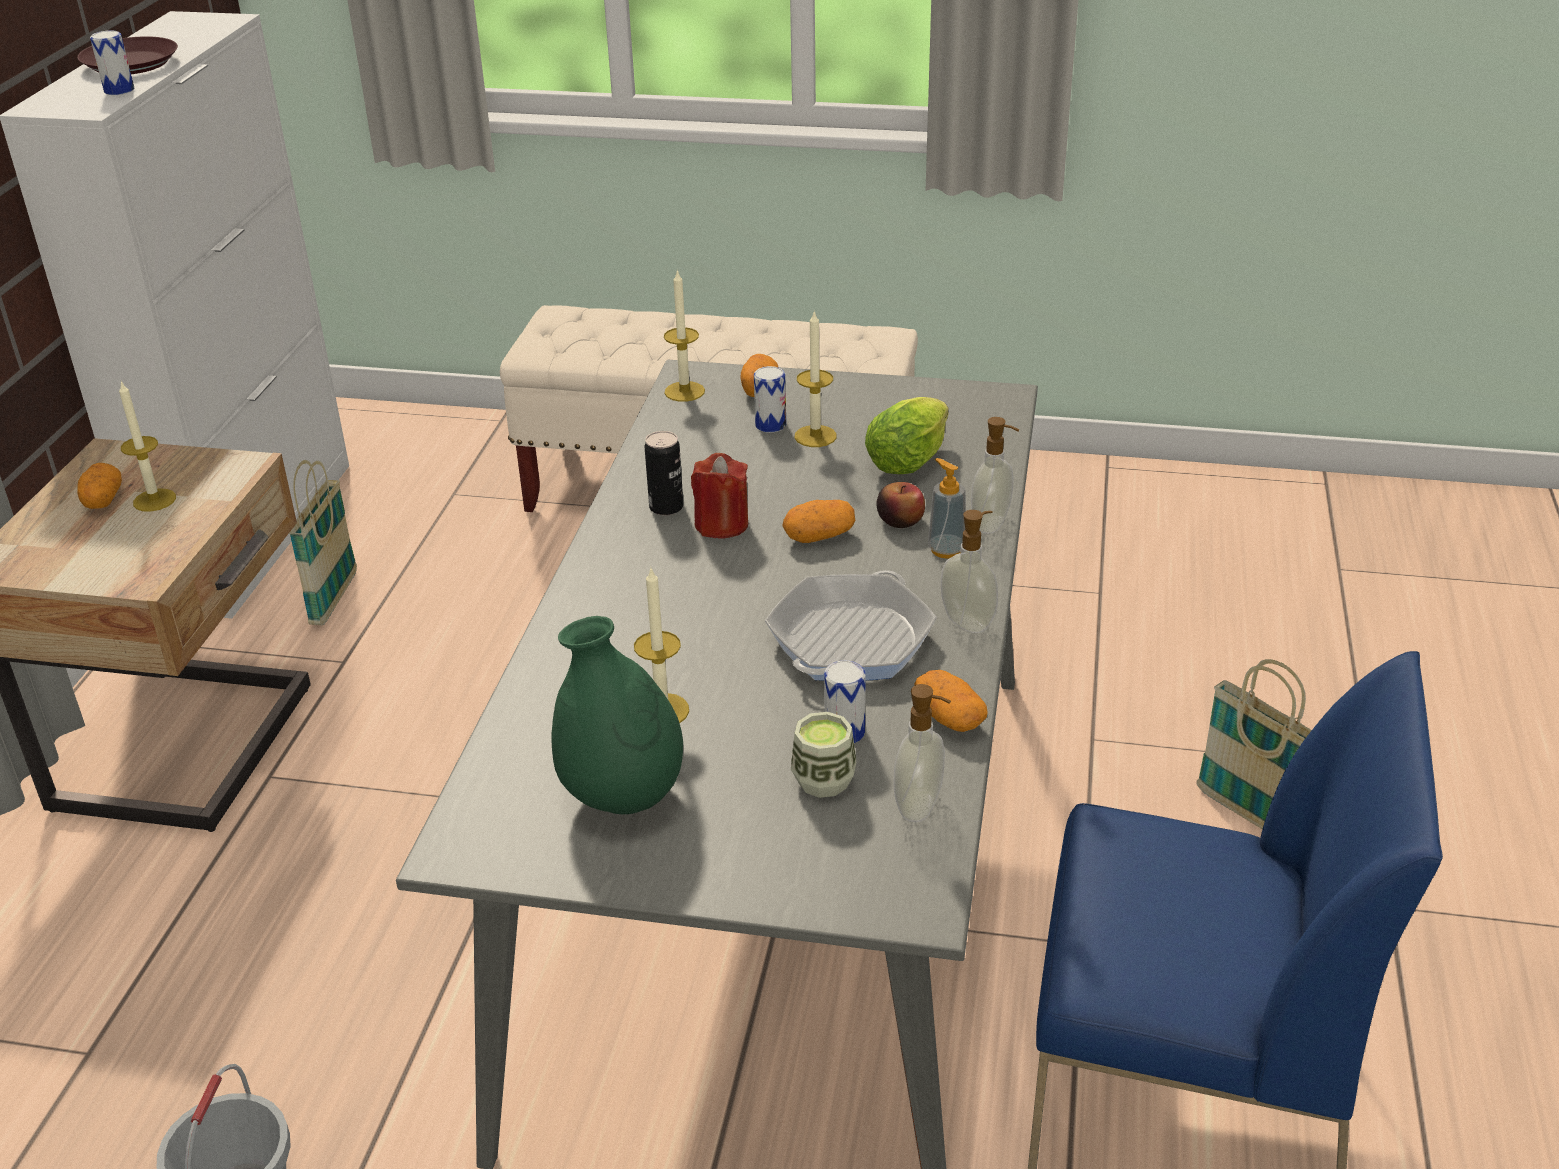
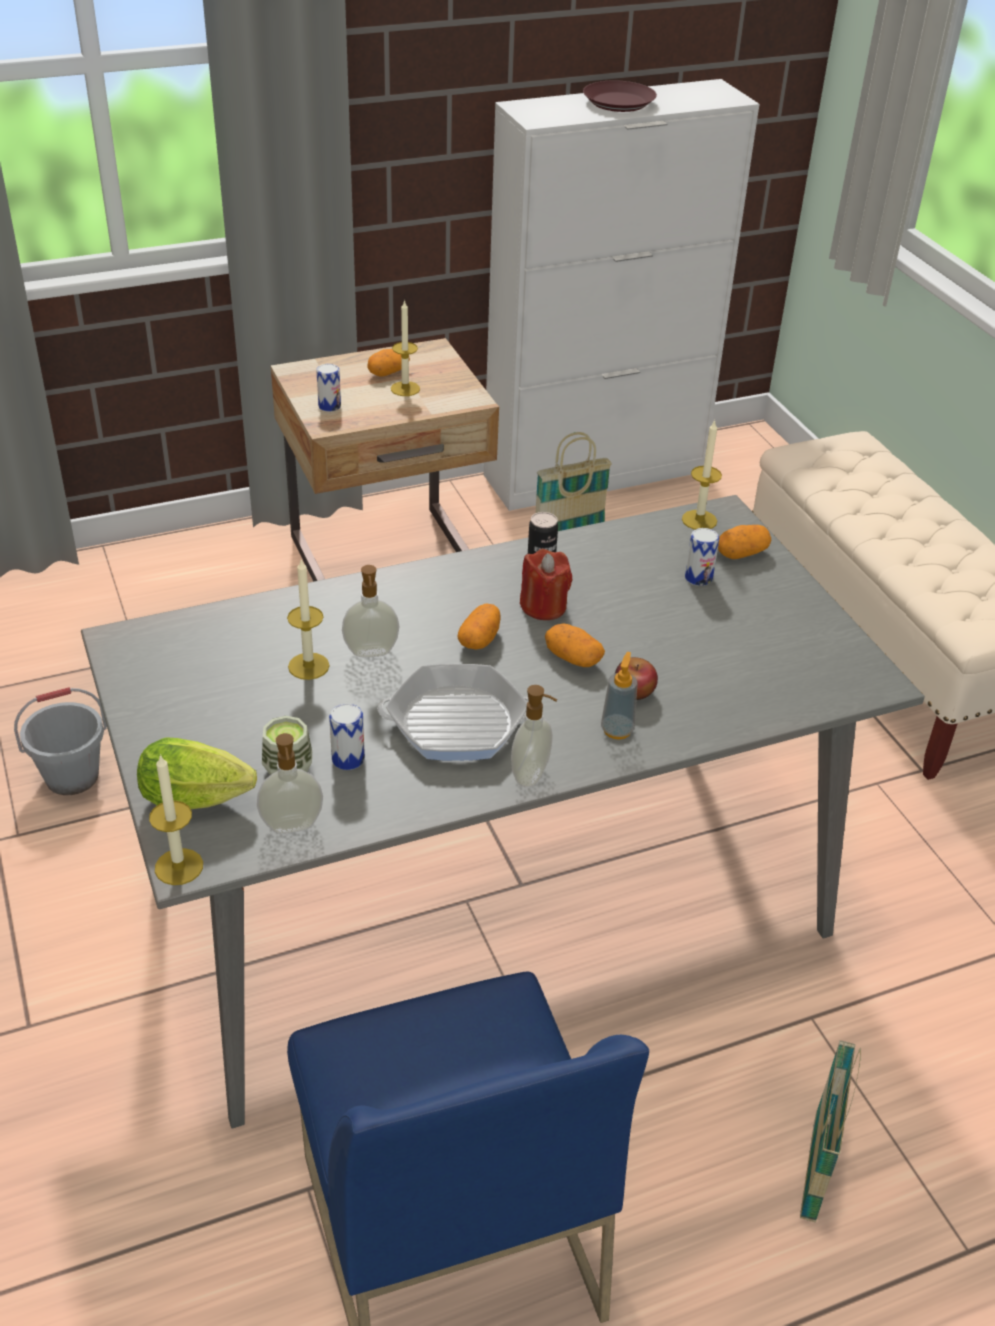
camera: 55 degrees right, 5 degrees up
(119, 90) = (575, 116): can -> can (329, 406)
(623, 796) = (210, 685): green vase -> none
(815, 436) = (706, 605): candle -> candle (179, 866)
(911, 459) = (726, 666): lettuce -> lettuce (202, 799)
(948, 718) = (403, 806): potato -> potato (479, 639)
(992, 524) = (677, 742): soap dispenser -> soap dispenser (371, 653)

